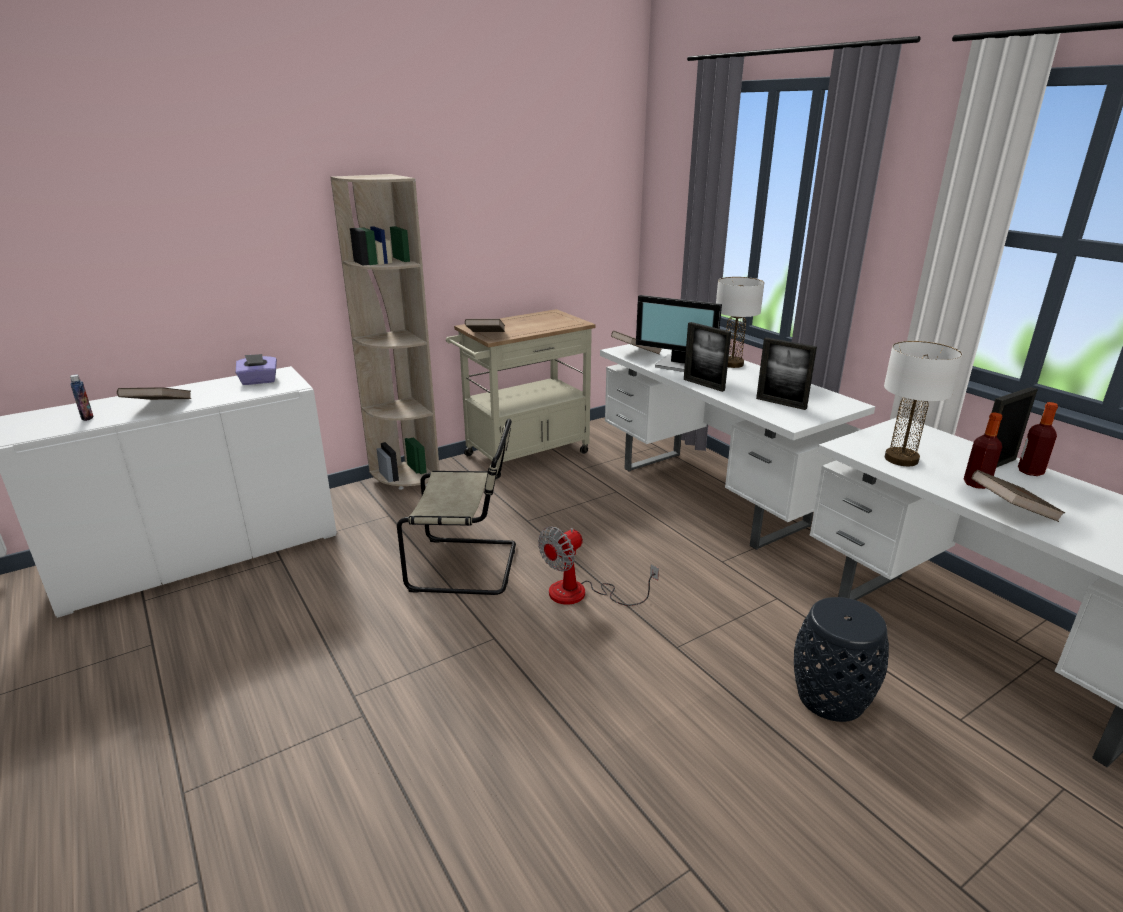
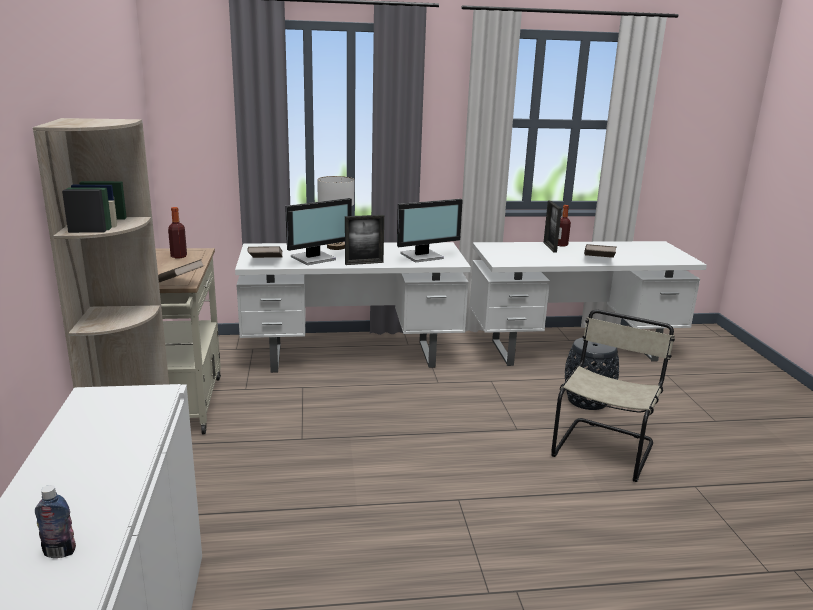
camera: 65 degrees left, 5 degrees down
(159, 407) = (105, 487): brown book -> none
(259, 381) = (105, 411): purple tissue box -> none
(468, 566) = (345, 487): beige chair -> beige chair (604, 447)
(581, 594) = (432, 445): fan -> none
(781, 403) = (423, 256): picture frame -> monitor
(901, 459) = (528, 259): table lamp -> none
(976, 484) = (567, 256): bottle -> bottle (179, 256)

